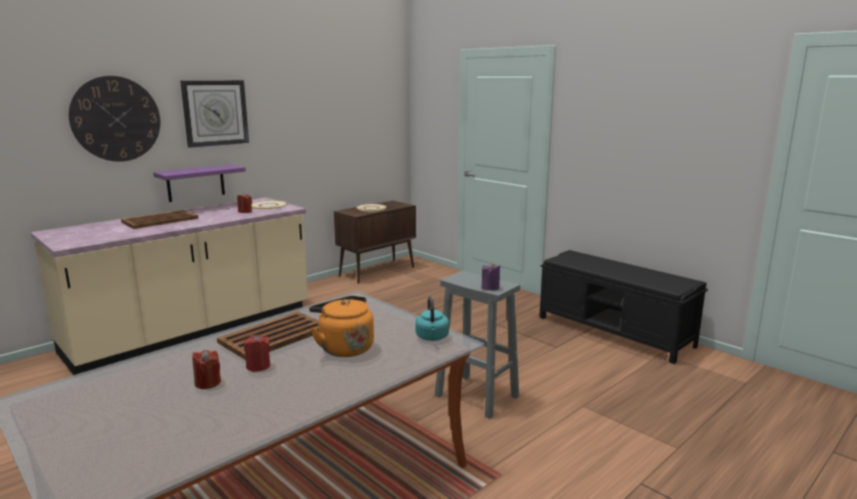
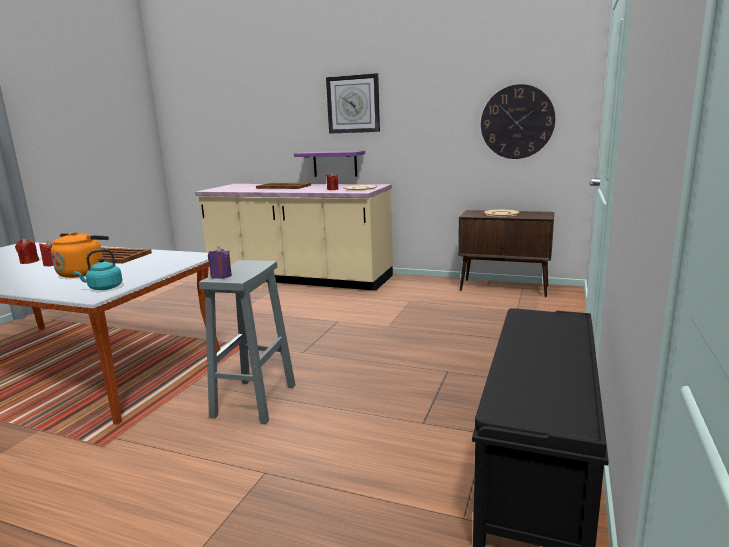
camera: 65 degrees right, 0 degrees up
(116, 119) = (283, 110): wall clock -> wall clock (517, 122)

